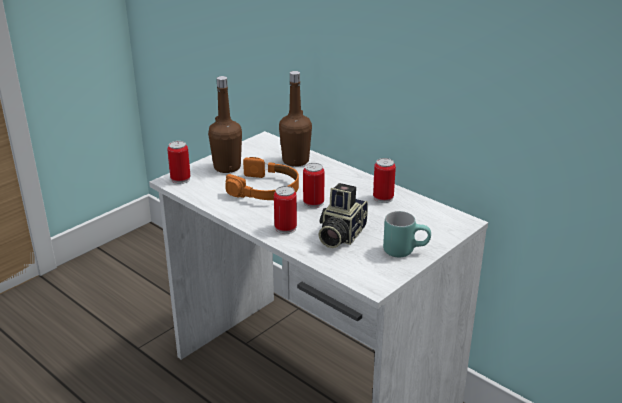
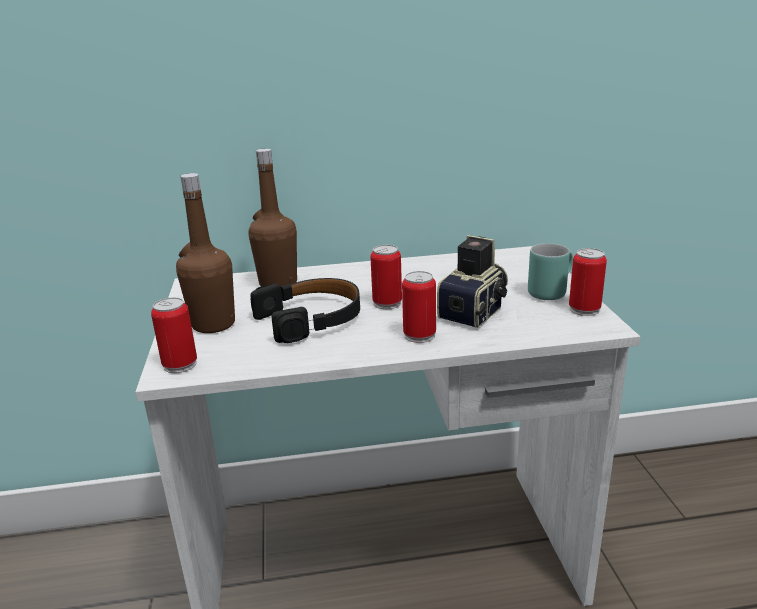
camera: 50 degrees left, 5 degrees down
(265, 189) = (311, 319): orange headphones -> black headphones
(340, 235) = (477, 311): camera -> camera turned 120 degrees counterclockwise
(383, 198) = (431, 269): can -> can (584, 309)

